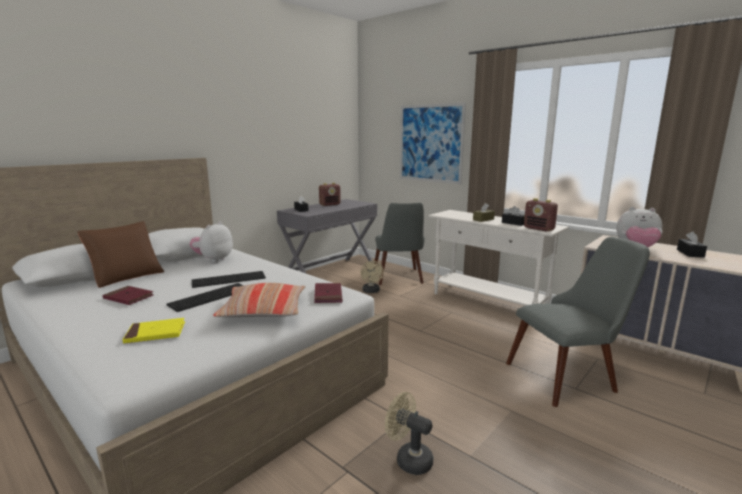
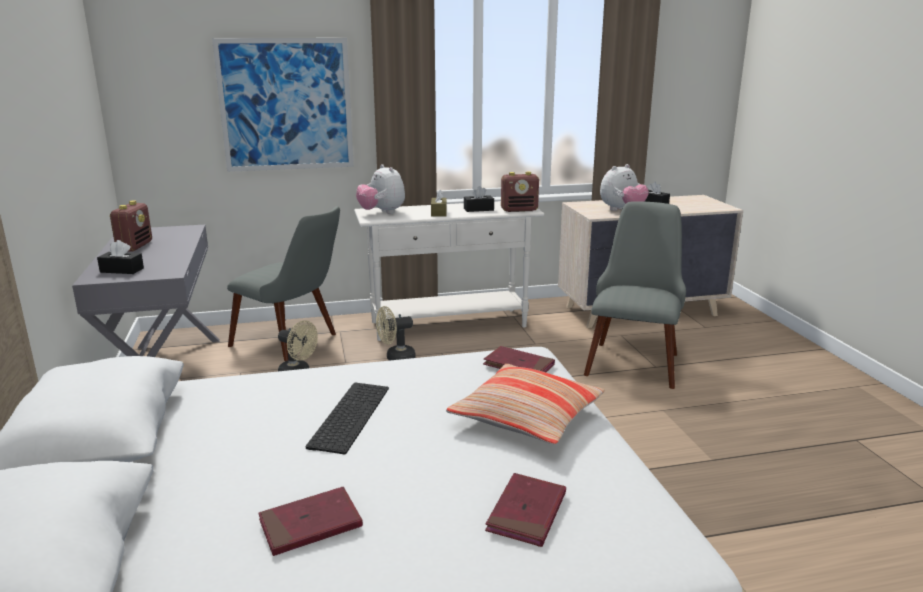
camera: 55 degrees left, 5 degrees up
(126, 275) = (149, 516): brown pillow -> none
(155, 333) = (527, 513): yellow book -> red book
(210, 296) = (414, 445): keyboard -> none
(213, 260) = (207, 410): plush toy -> plush toy (382, 213)
(409, 459) = (695, 494): beige fan -> beige fan (396, 358)

